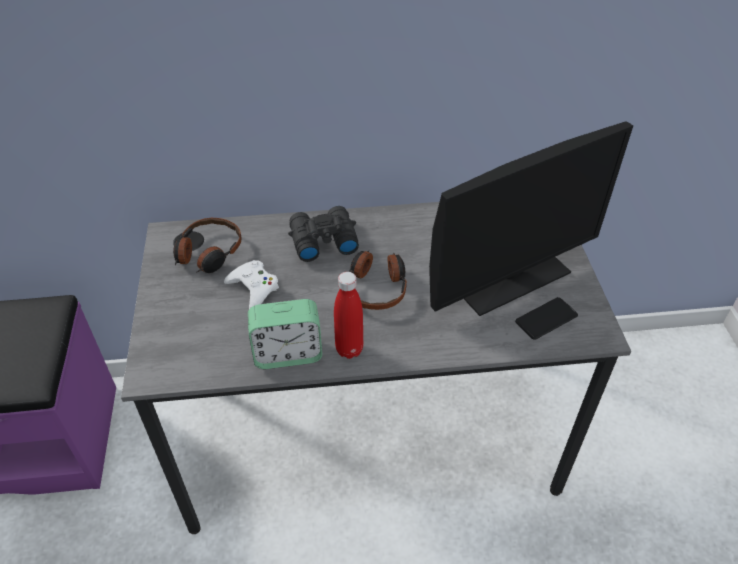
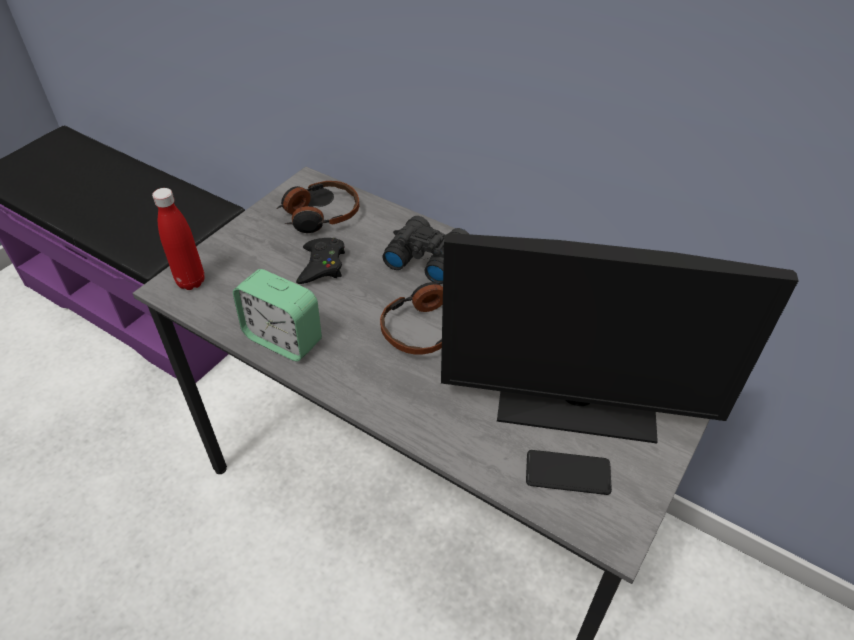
camera: 40 degrees right, 0 degrees up
(254, 288) = (322, 265): white game controller -> black game controller
(349, 349) = (337, 370): red bottle -> red bottle (191, 282)

